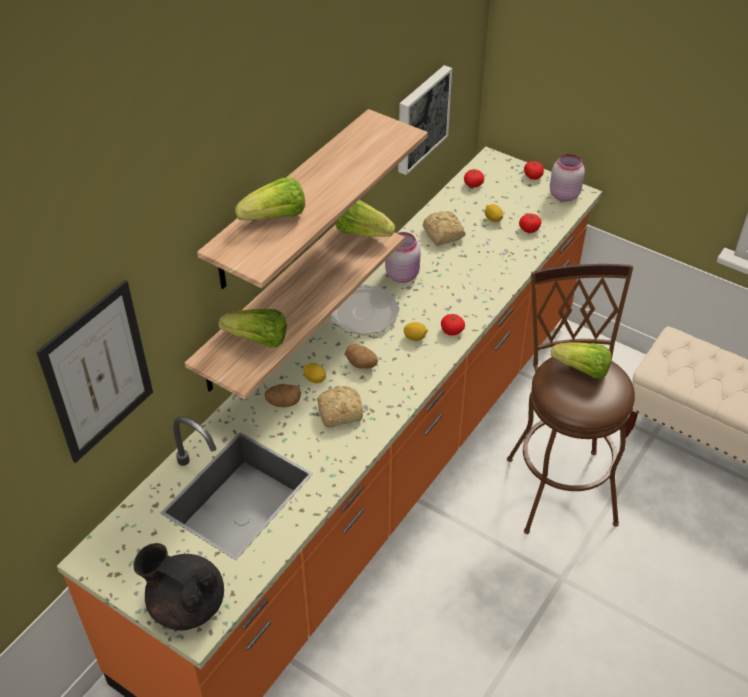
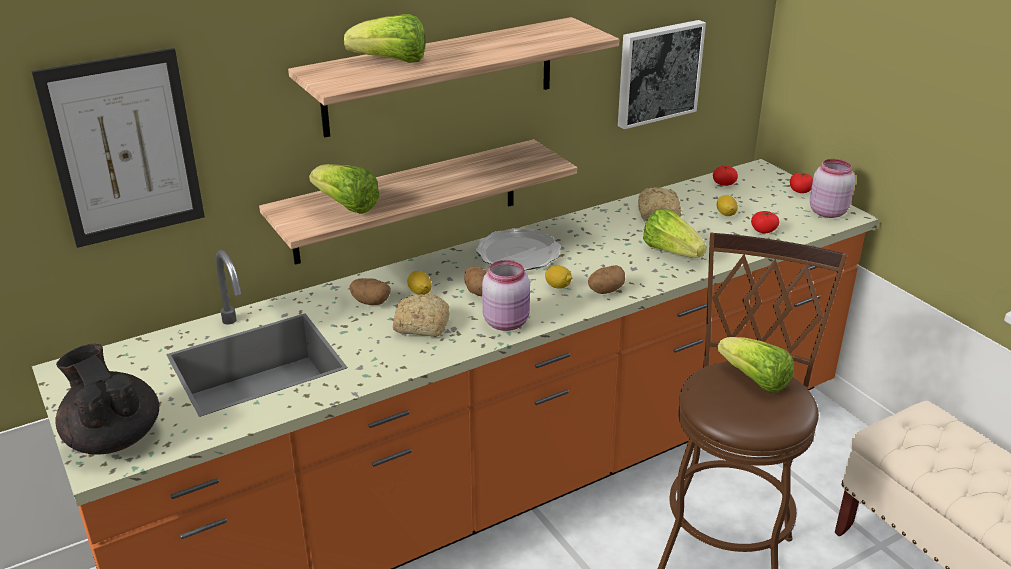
camera: 25 degrees right, 15 degrees down
(362, 232) = (534, 155): lettuce -> lettuce (671, 252)
(403, 274) = (587, 234): pink jar -> pink jar (507, 322)
(452, 330) = (605, 291): tomato -> potato

